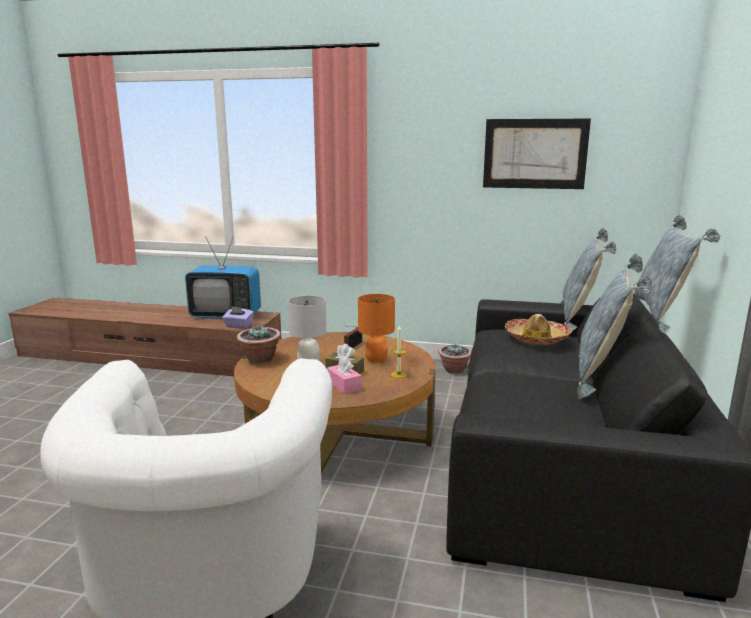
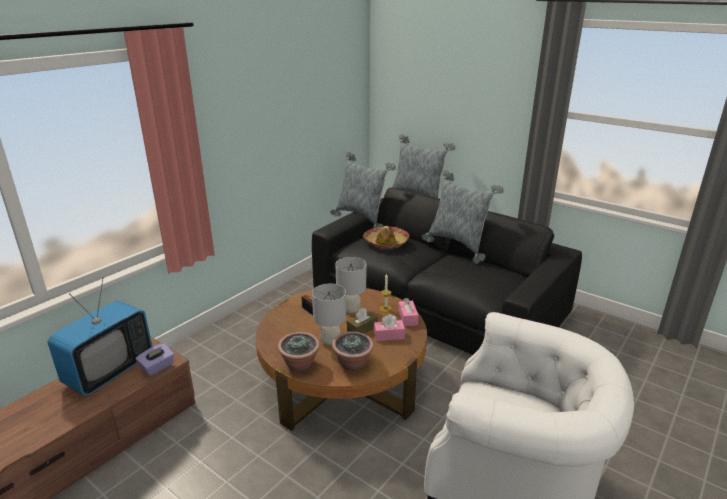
camera: 65 degrees left, 10 degrees up
(376, 360) = (350, 310): orange table lamp -> grey table lamp
(391, 389) = (408, 318): none -> pink tissue box
(454, 370) = (290, 295): potted plant -> potted plant (353, 364)
(535, 154) = (302, 107): picture -> none

